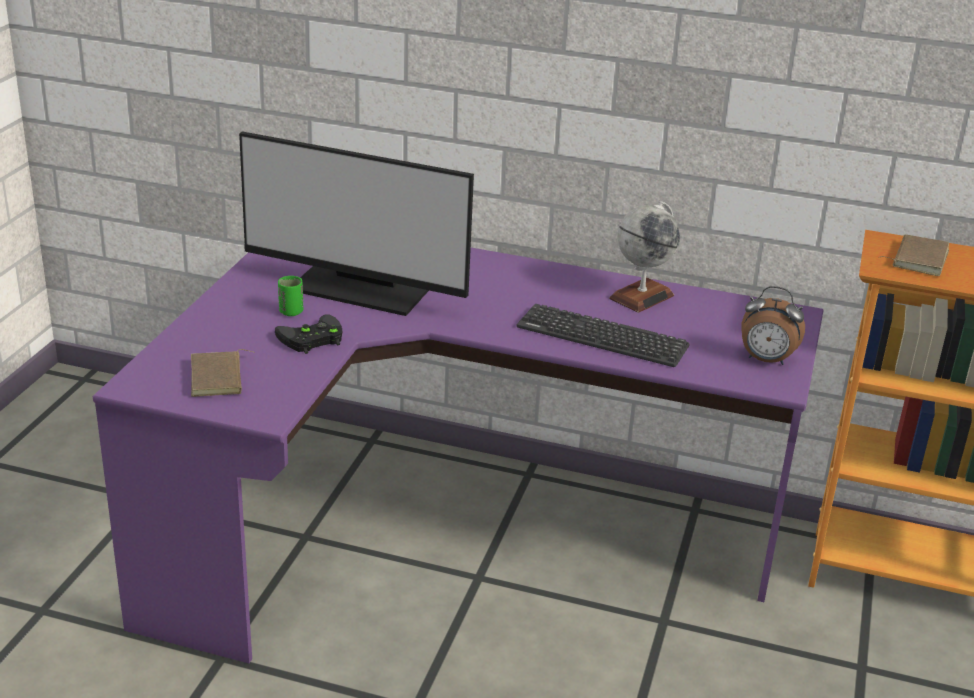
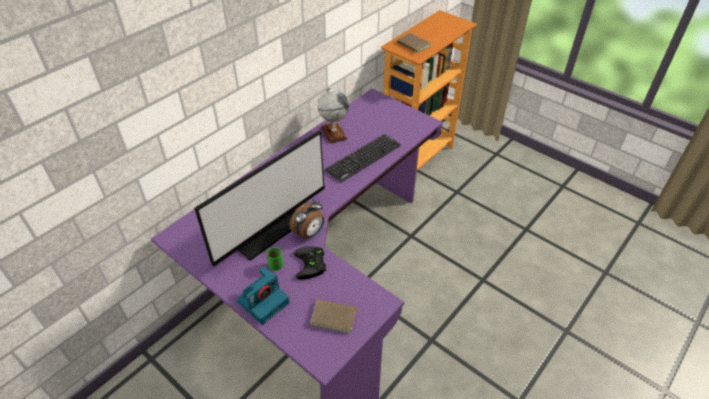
camera: 65 degrees left, 15 degrees up
(219, 317) = (264, 301): none -> camera
(766, 360) = (406, 118): alarm clock -> alarm clock (309, 233)

